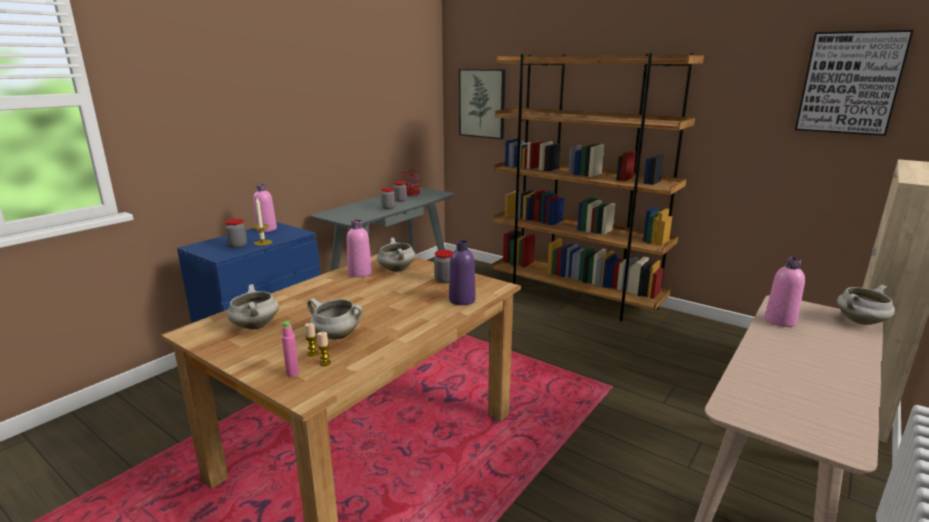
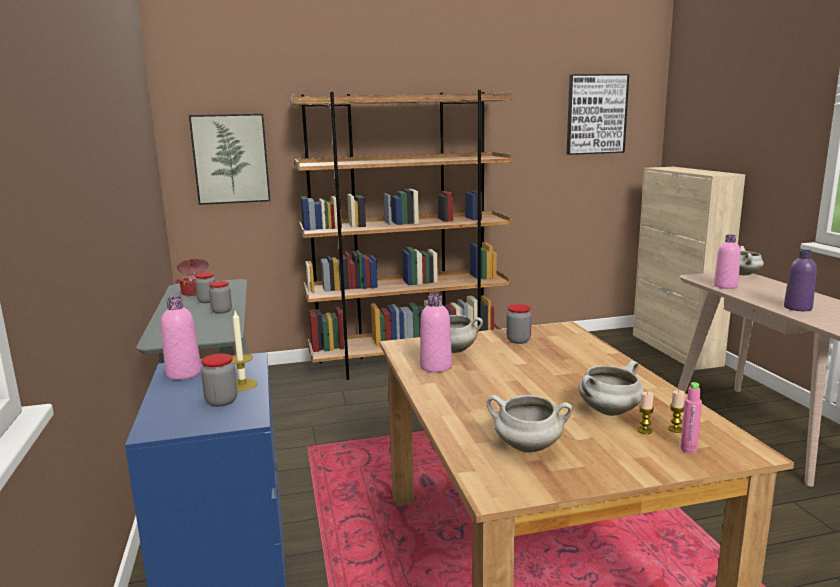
camera: 50 degrees left, 5 degrees down
(462, 300) = (580, 346): purple bottle -> purple bottle (797, 308)

